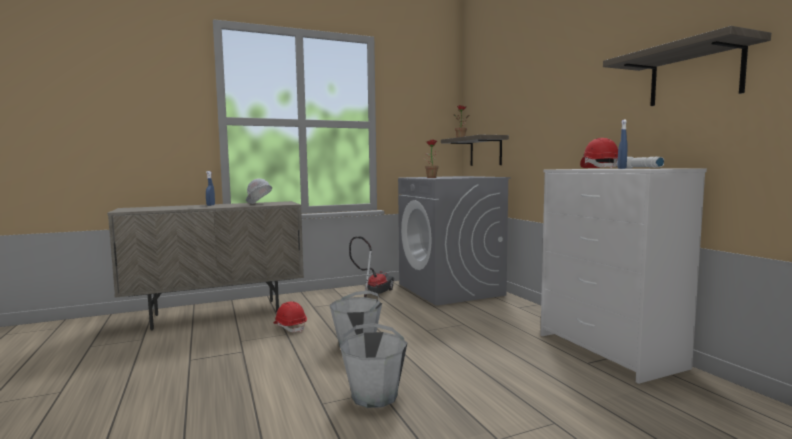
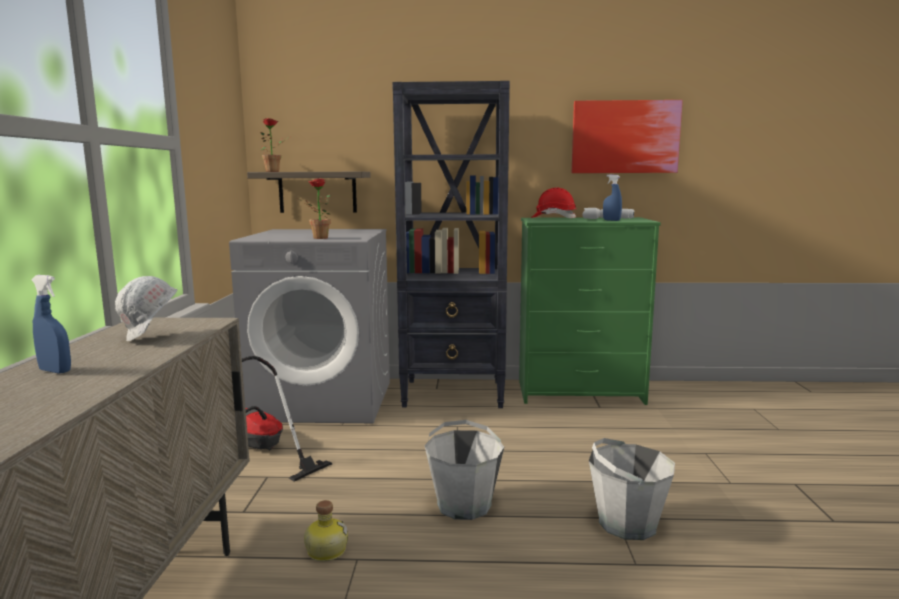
camera: 65 degrees left, 5 degrees up
(290, 327) = (325, 550): red hard hat -> bottle
(518, 313) = (454, 394): none -> black bookcase
(610, 351) = (581, 392): white dresser -> green dresser
(695, 75) = (625, 137): shelf -> picture

